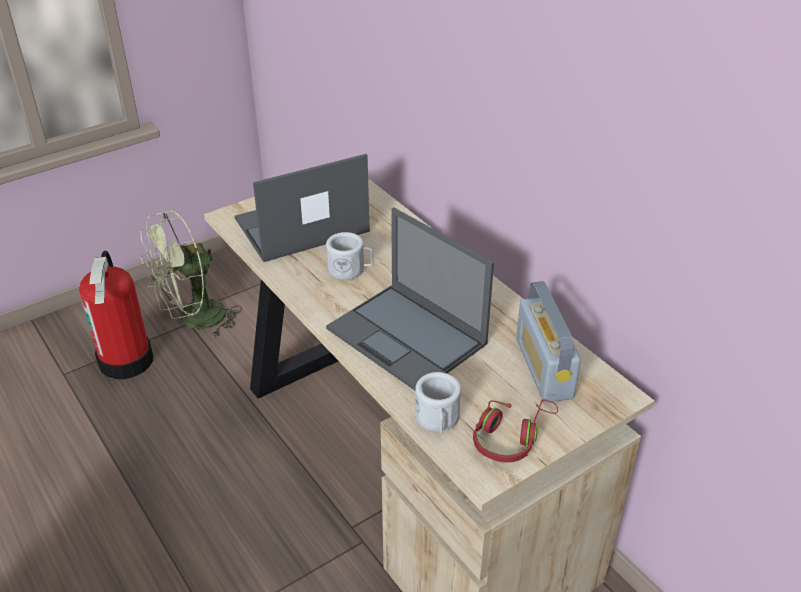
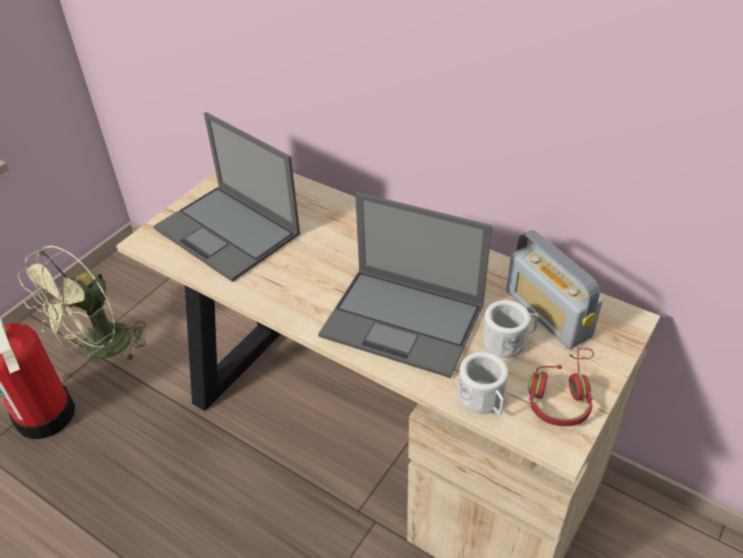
camera: 20 degrees left, 5 degrees up
(300, 226) = (228, 232): laptop -> laptop turned 90 degrees counterclockwise
(350, 270) = (307, 265): white mug -> white mug (509, 341)

